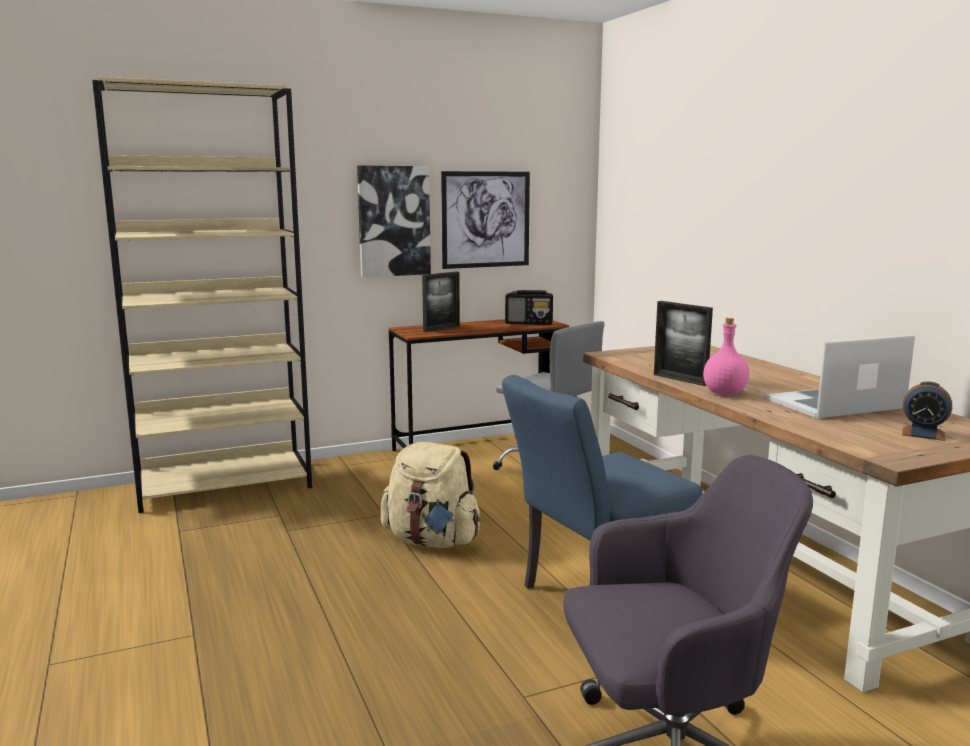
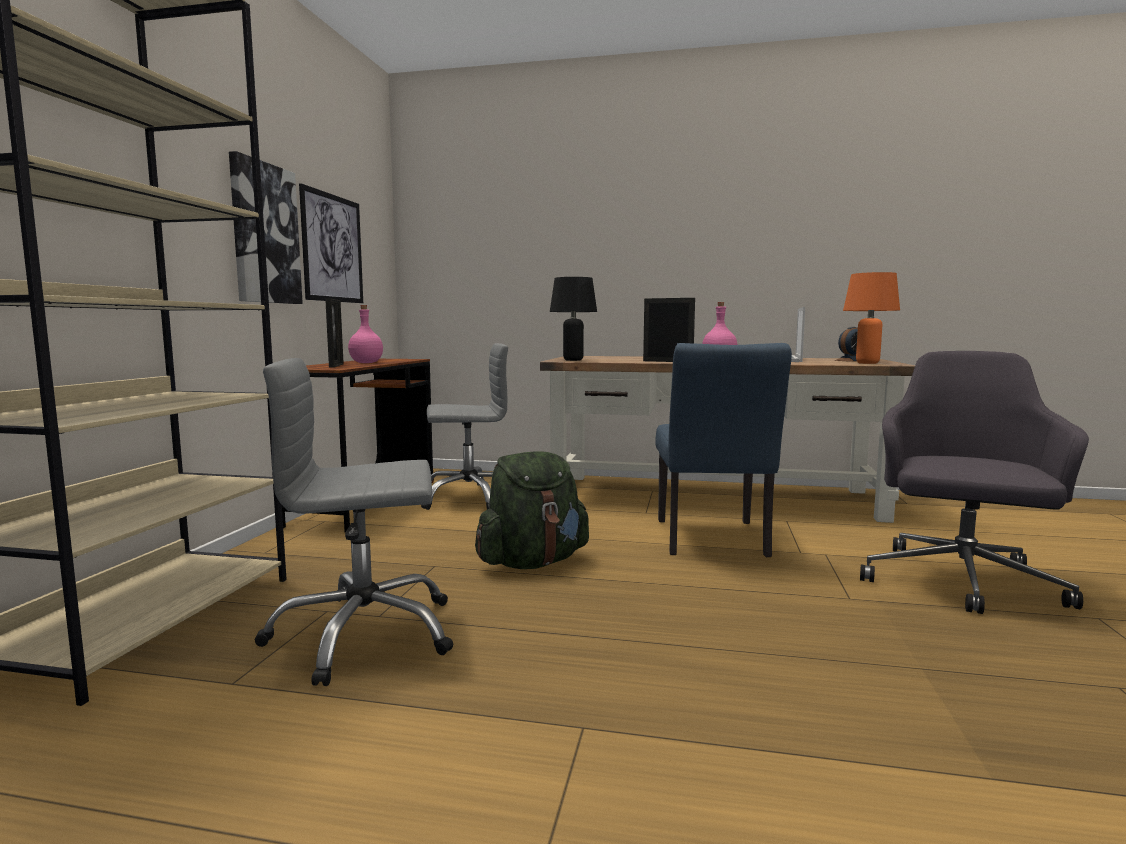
camera: 55 degrees left, 5 degrees down
(258, 536) = (363, 634): none -> grey office chair
(432, 541) = (532, 562): beige backpack -> green backpack
(482, 327) = (365, 363): none -> pink bottle
(529, 323) = (393, 360): radio -> none
(623, 356) = (573, 360): none -> black table lamp
(680, 379) = (668, 361): picture frame -> picture frame turned 150 degrees counterclockwise
(880, 445) = (866, 363): none -> orange table lamp

